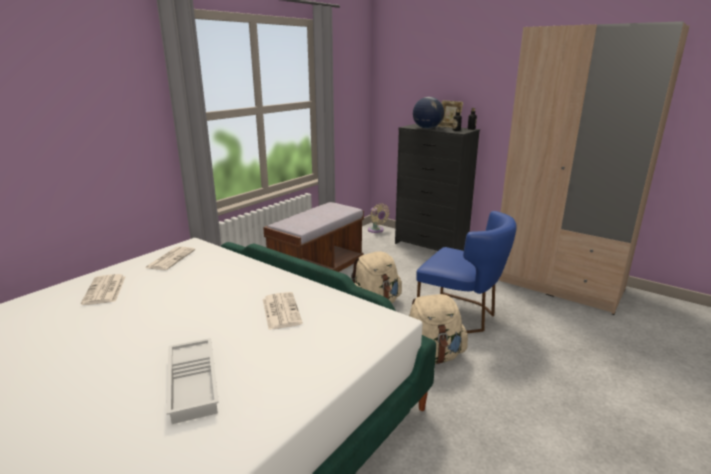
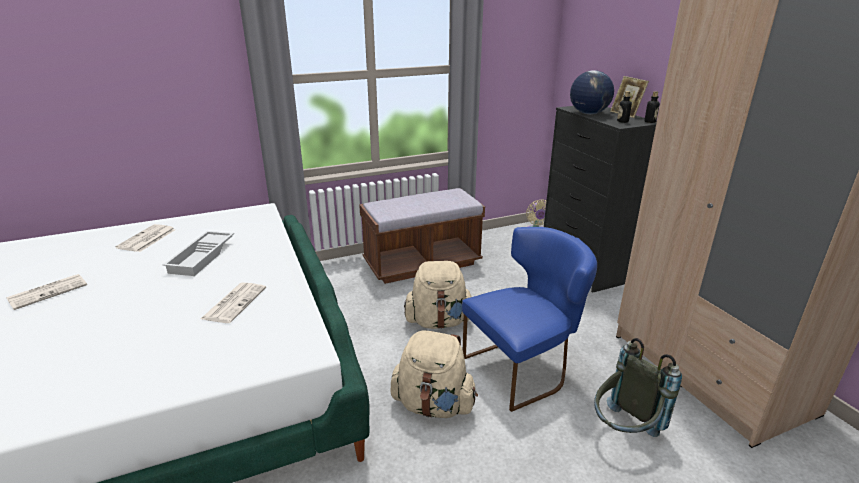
camera: 30 degrees right, 5 degrees up
(171, 258) = (227, 221): newspaper -> newspaper (49, 291)
(195, 383) = (88, 349): white tray -> white tray (203, 257)
(461, 315) = (523, 368): blue chair -> blue chair turned 90 degrees counterclockwise
(551, 330) = (623, 432): none -> grey backpack

